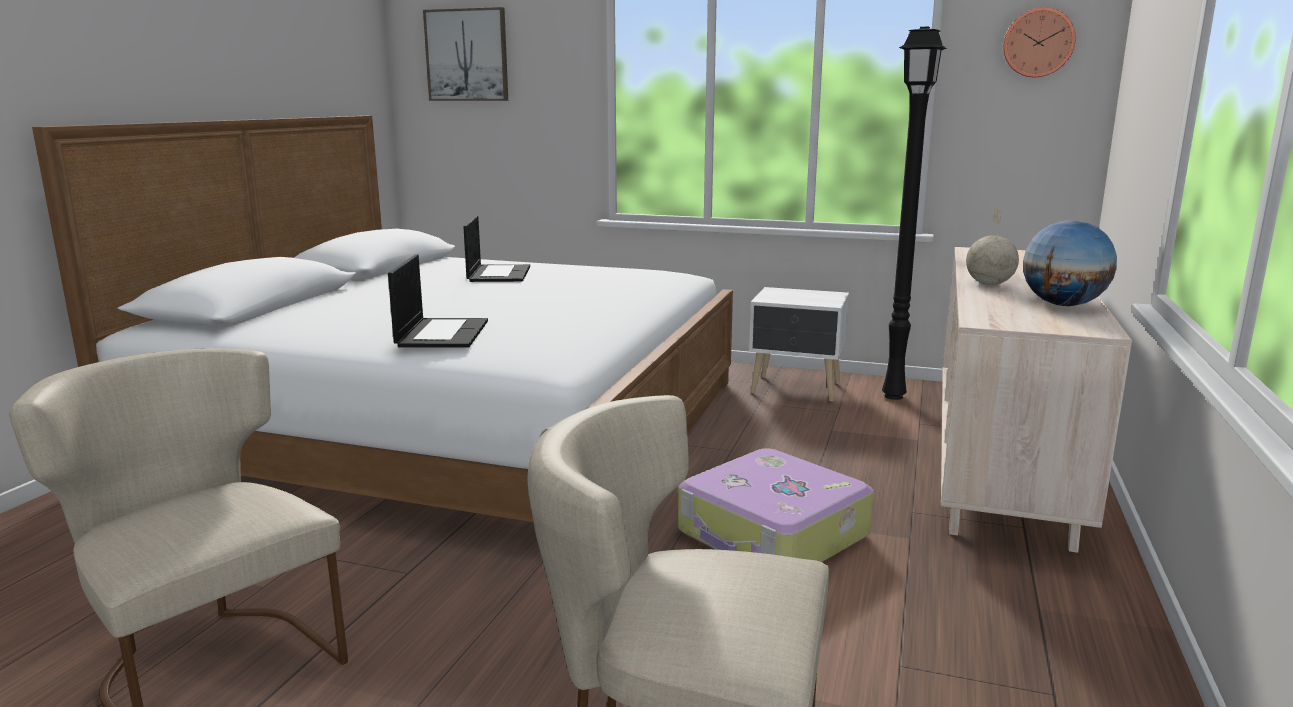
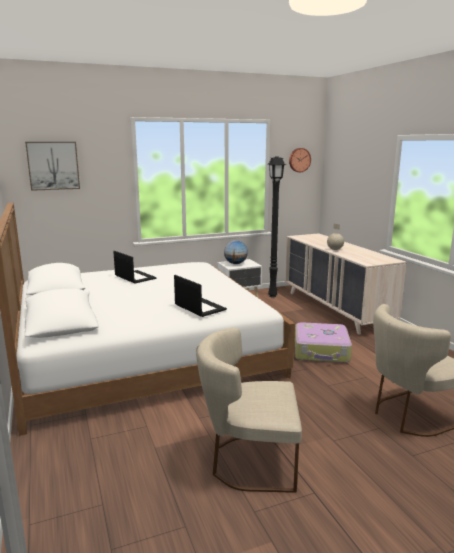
camera: 40 degrees left, 0 degrees up
(1062, 305) = (368, 253): globe -> globe (235, 263)

